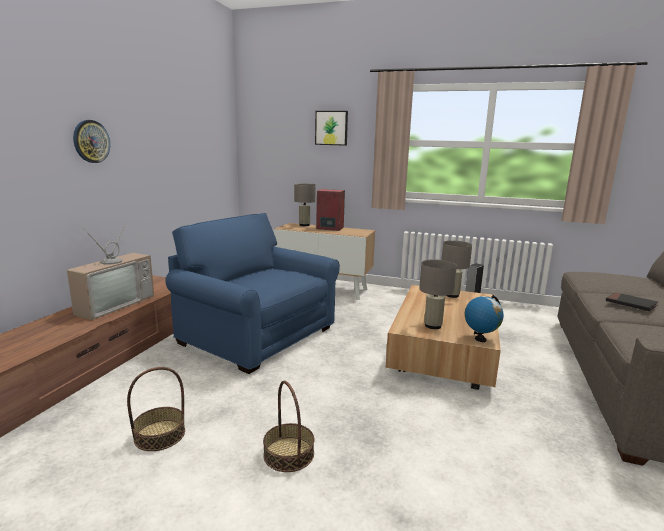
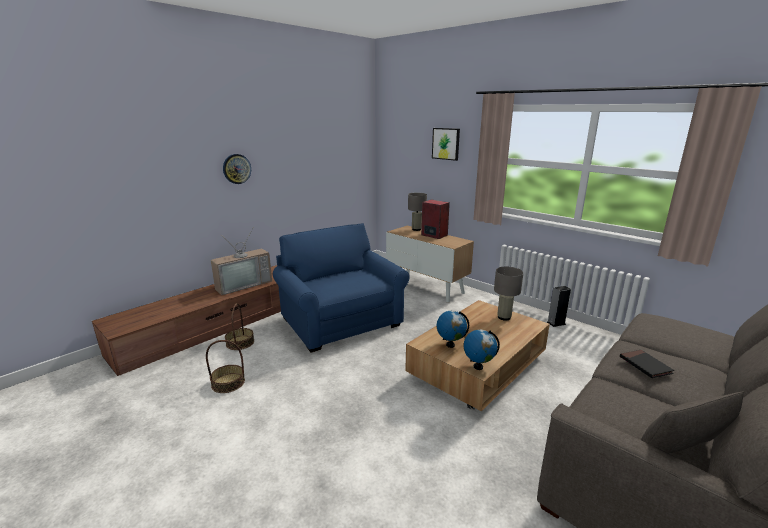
camera: 25 degrees right, 5 degrees up
(288, 454) = (289, 418): basket -> basket (240, 342)
(432, 325) = (450, 345): grey table lamp -> globe

